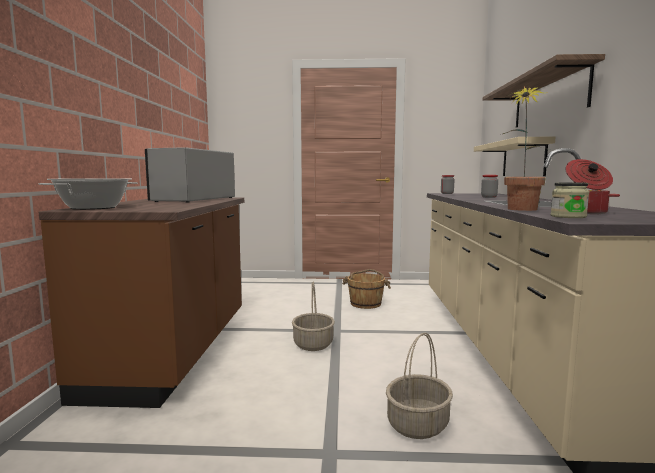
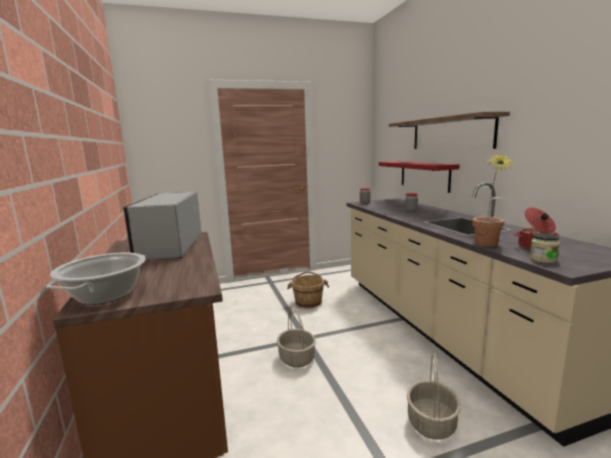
camera: 20 degrees left, 5 degrees up
(523, 159) = (424, 175): beige shelf -> red shelf

